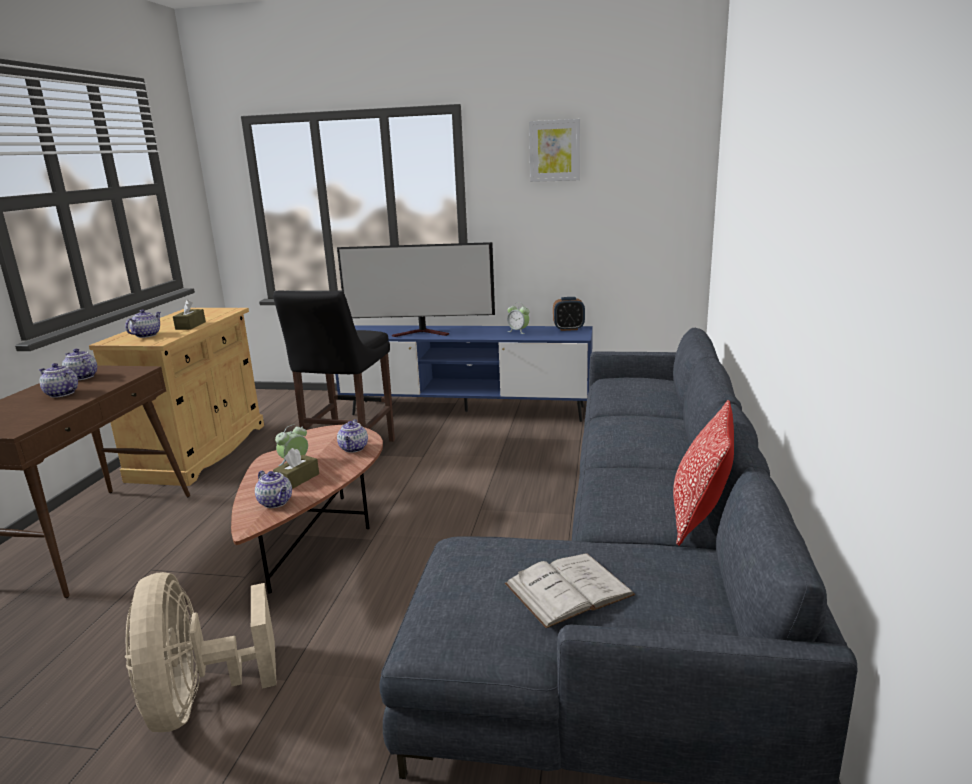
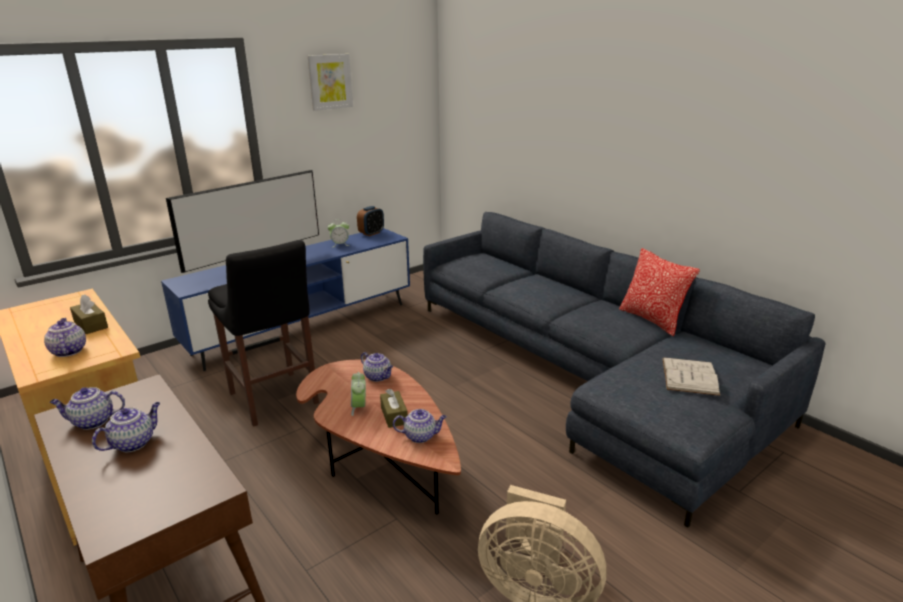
camera: 50 degrees left, 5 degrees up
(61, 394) = (134, 443): teapot -> teapot turned 150 degrees clockwise

